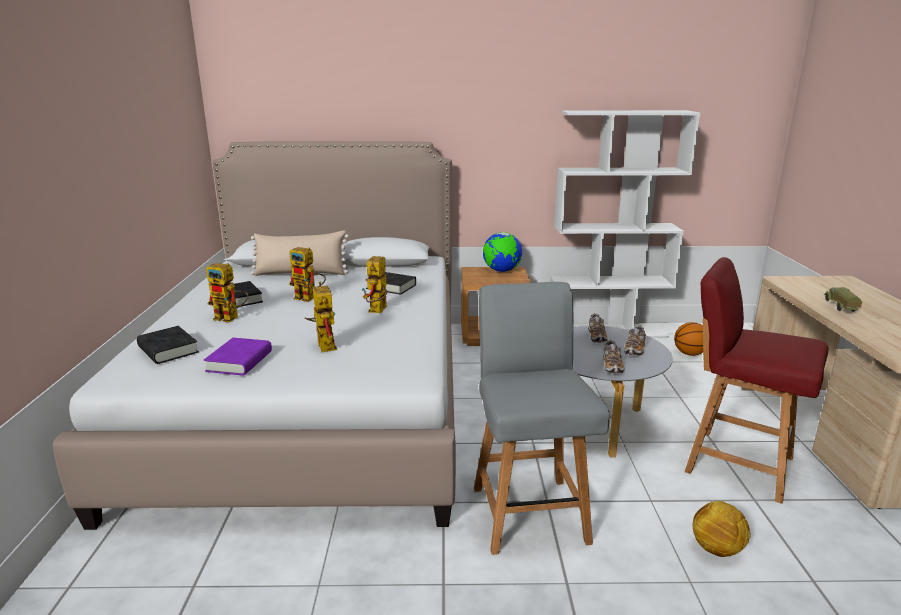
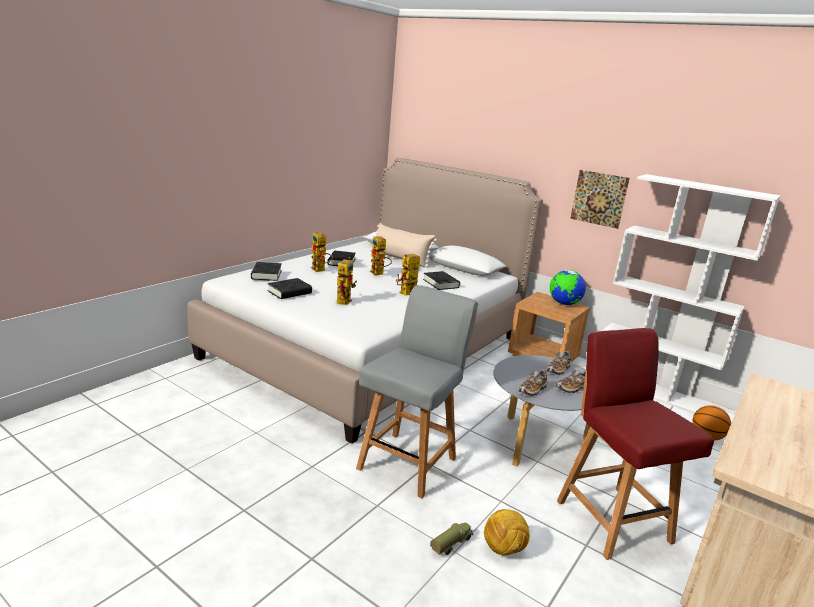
camera: 35 degrees right, 0 degrees up
(239, 361) = (289, 292): purple book -> black book
(512, 147) = (599, 199): none -> picture
(840, 307) = (772, 418): toy truck -> toy truck (450, 544)

